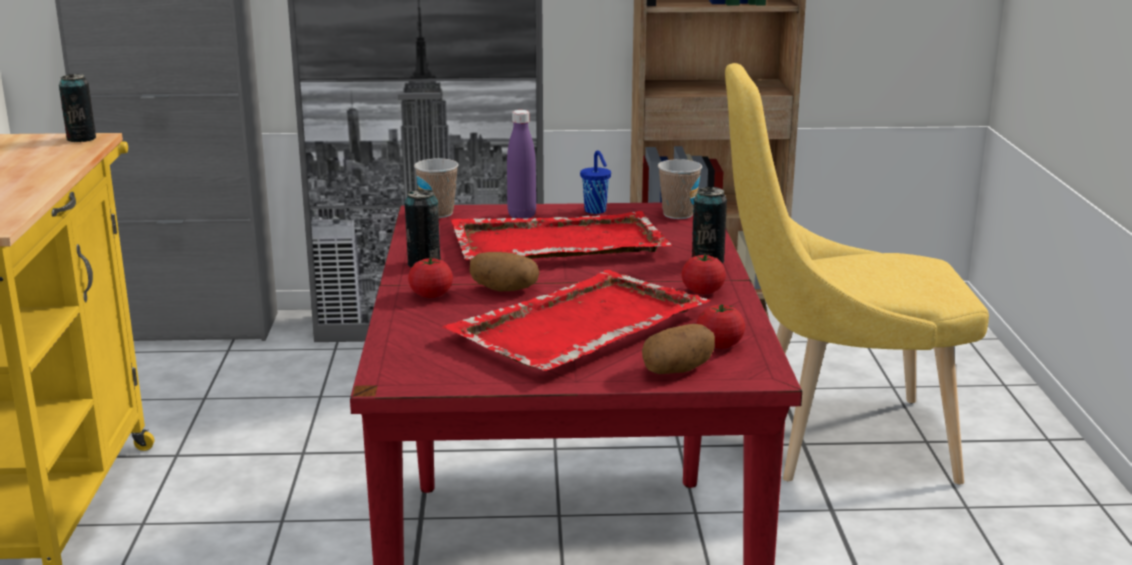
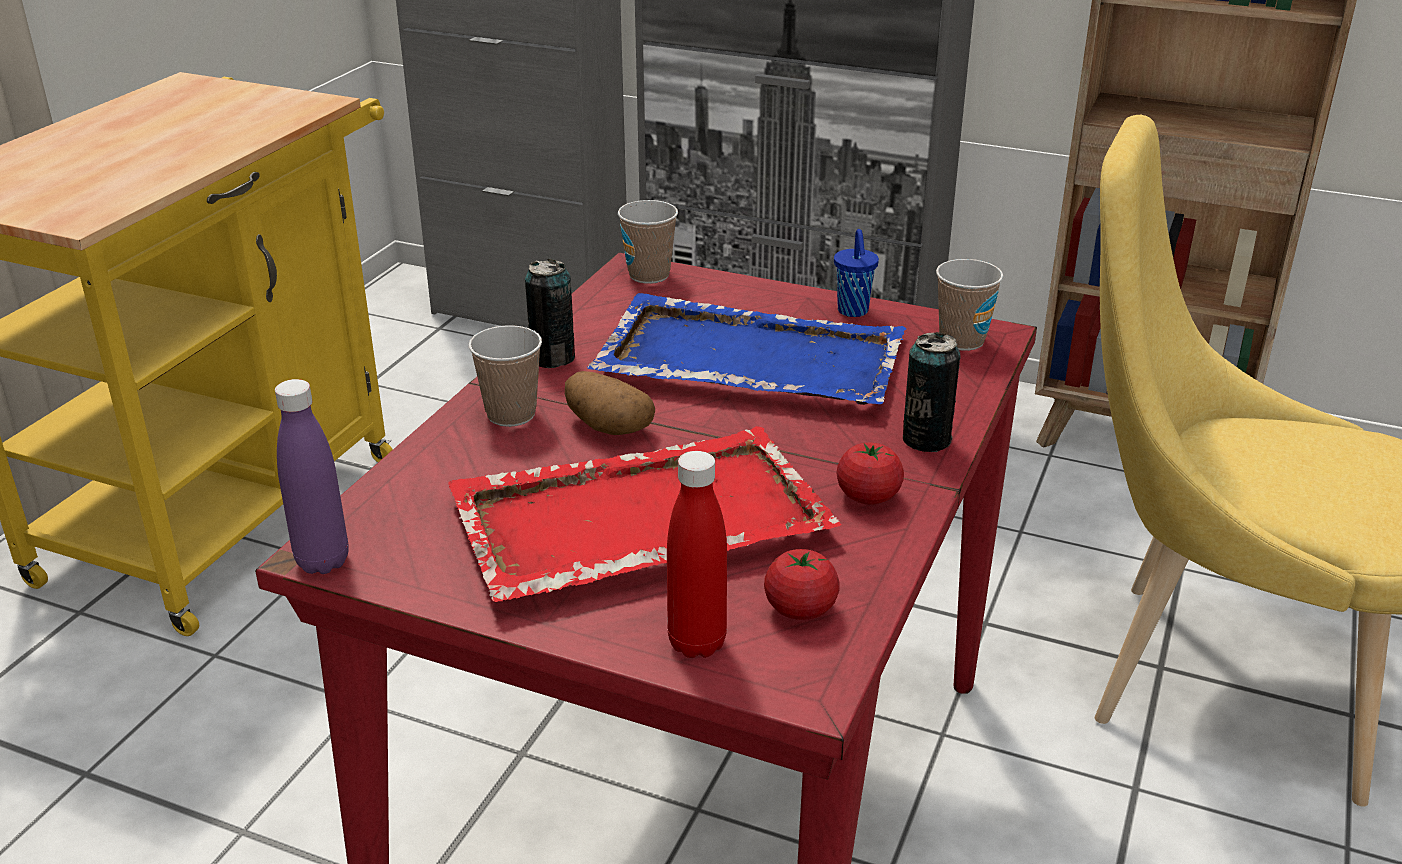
camera: 25 degrees right, 10 degrees up
(81, 139) = (308, 101): can -> none
(431, 295) = (511, 414): tomato -> cup
(522, 215) = (749, 300): purple bottle -> purple bottle (322, 561)
(556, 244) = (748, 359): red tray -> blue tray
(677, 370) = (697, 643): potato -> red bottle

